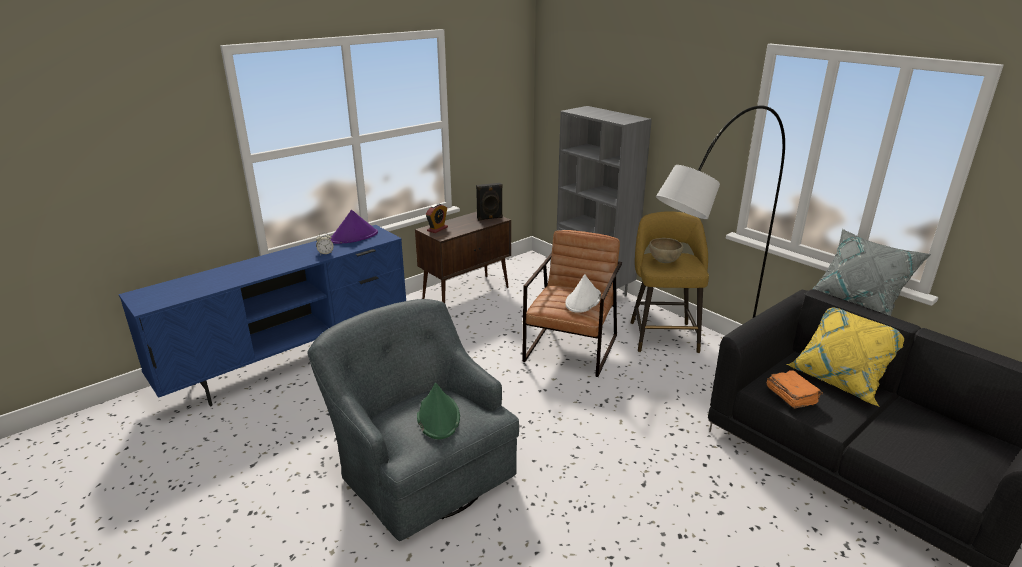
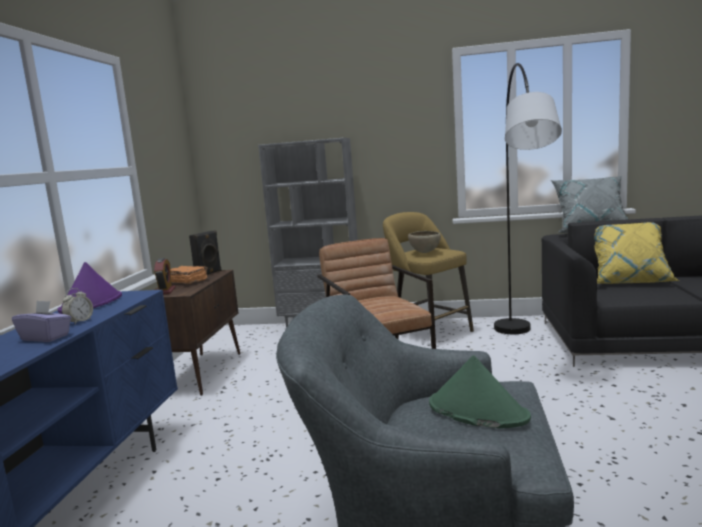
camera: 40 degrees left, 15 degrees down
(297, 260) = (46, 337): none -> purple tissue box
(583, 301) = (392, 301): white hat -> none
(791, 396) = (631, 295): orange book -> orange book (187, 282)

